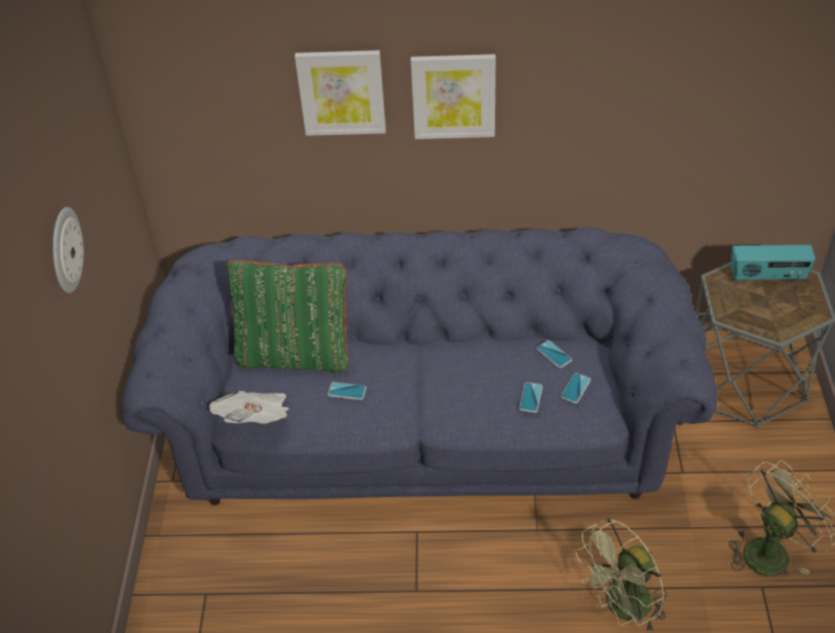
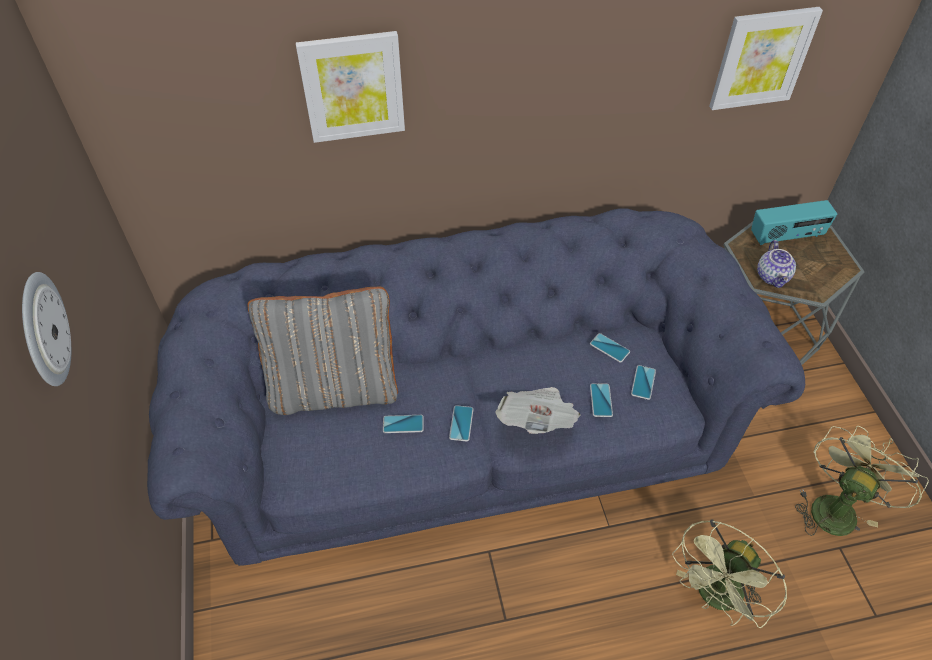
camera: 15 degrees left, 5 degrees up
(256, 419) = (308, 475): newspaper -> newspaper (537, 421)
(295, 354) = (334, 388): green pillow -> grey pillow
(398, 398) = (461, 423): none -> phone
(453, 95) = (480, 79): picture -> picture (761, 58)
(738, 313) = (773, 277): none -> teapot

